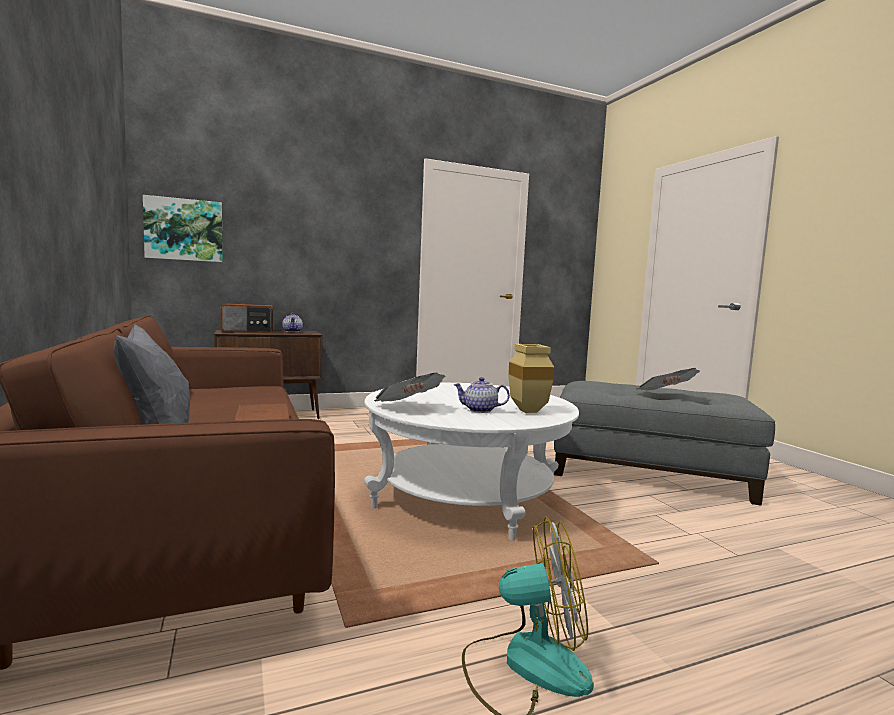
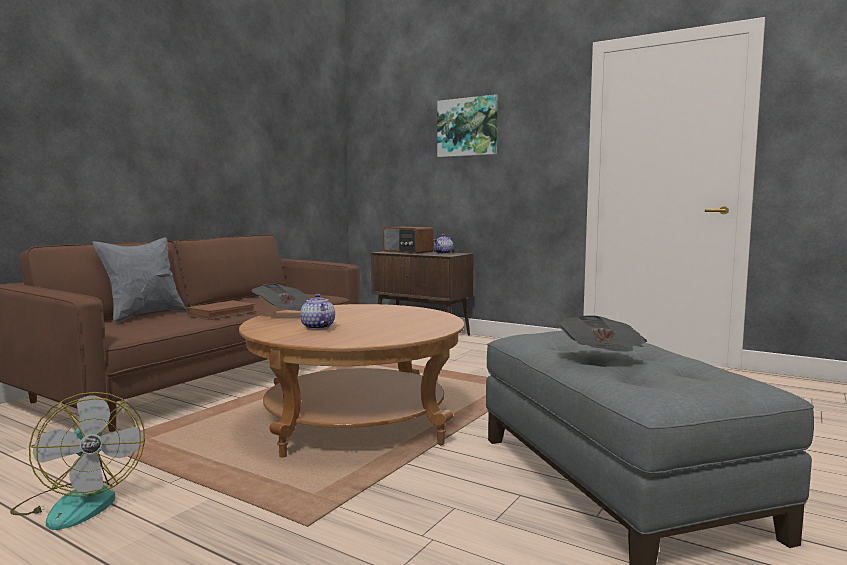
camera: 55 degrees right, 0 degrees up
(184, 230) = (377, 164): picture -> picture (467, 127)
(465, 497) = (355, 423): white coffee table -> brown coffee table
(526, 410) = (347, 334): beige vase -> none

